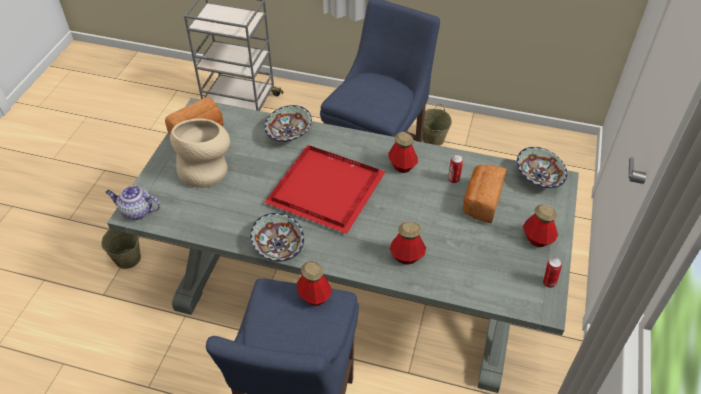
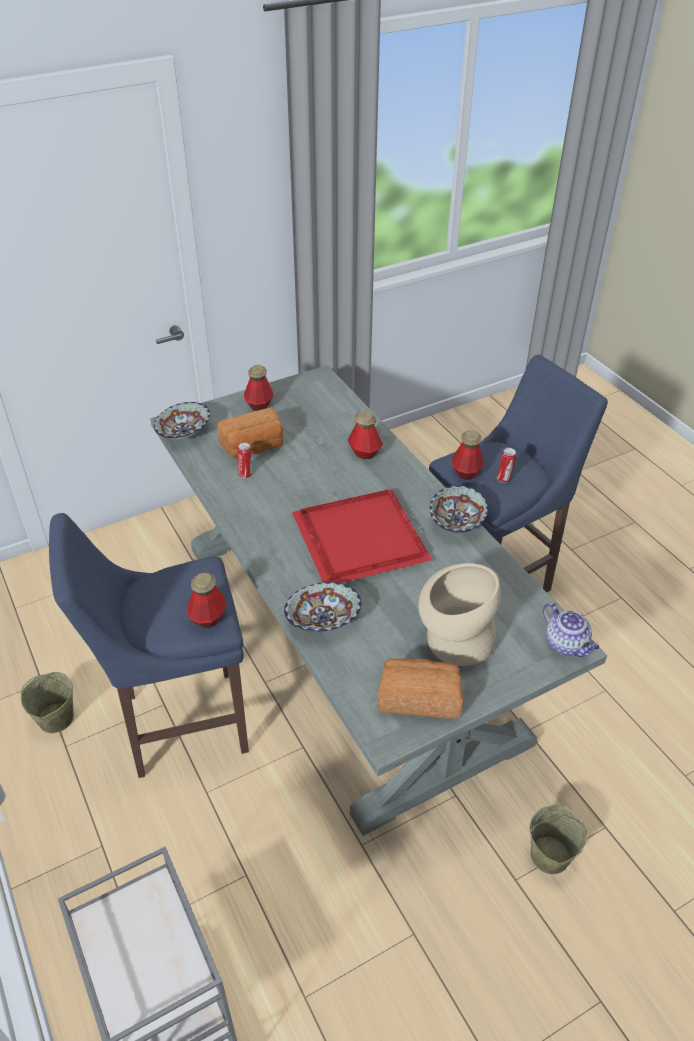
camera: 135 degrees left, 5 degrees down
(402, 166) = (267, 512): bottle -> bottle (208, 617)
(548, 283) = (296, 384): can -> can (504, 479)

